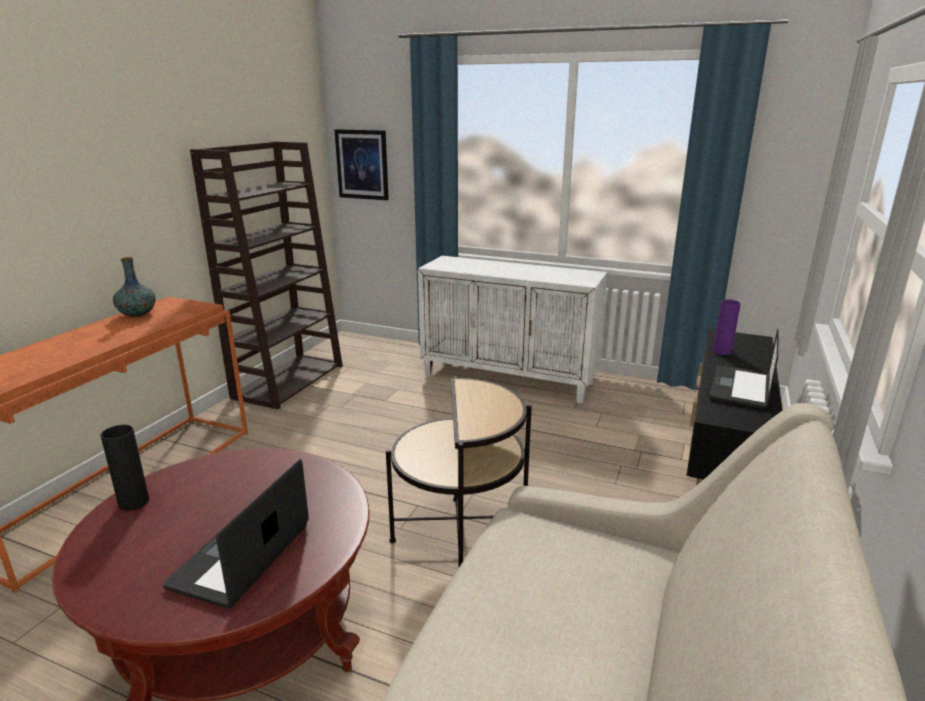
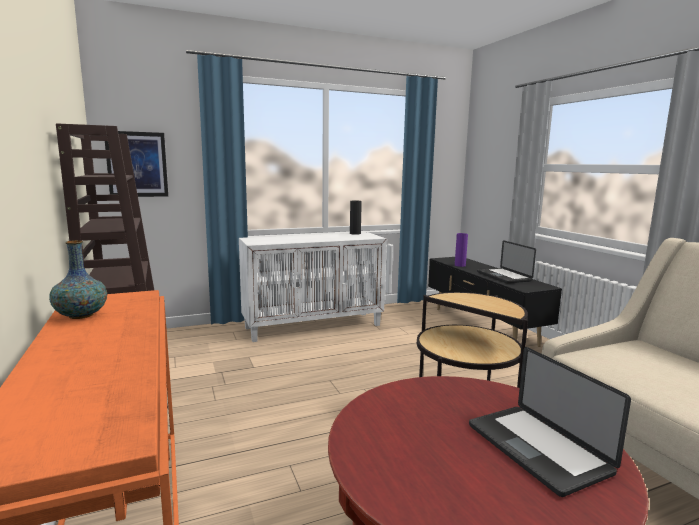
camera: 45 degrees left, 10 degrees down
(134, 502) = (378, 474): black vase -> black vase (355, 233)

